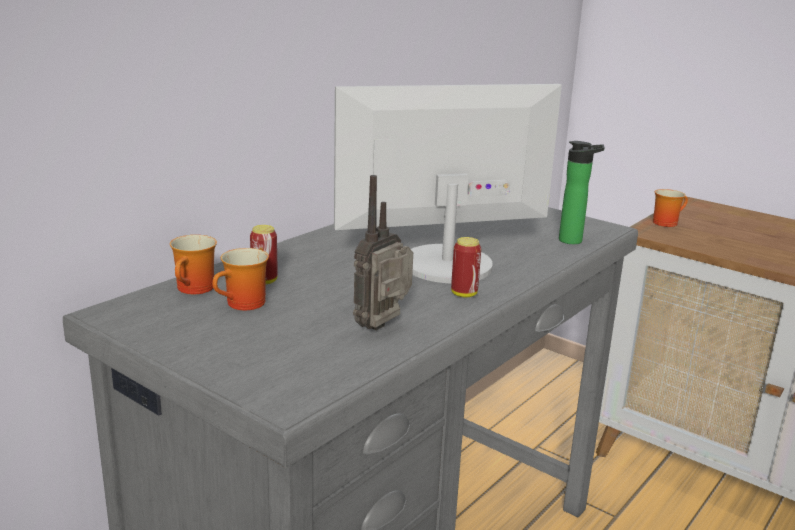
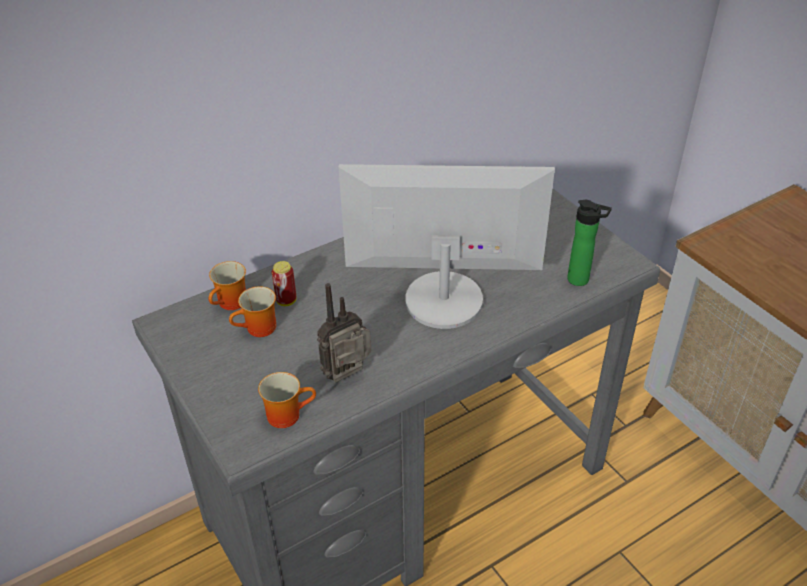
camera: 20 degrees right, 20 degrees up
(464, 294) = (435, 344): can -> none
(665, 222) = (738, 230): mug -> mug (287, 413)

